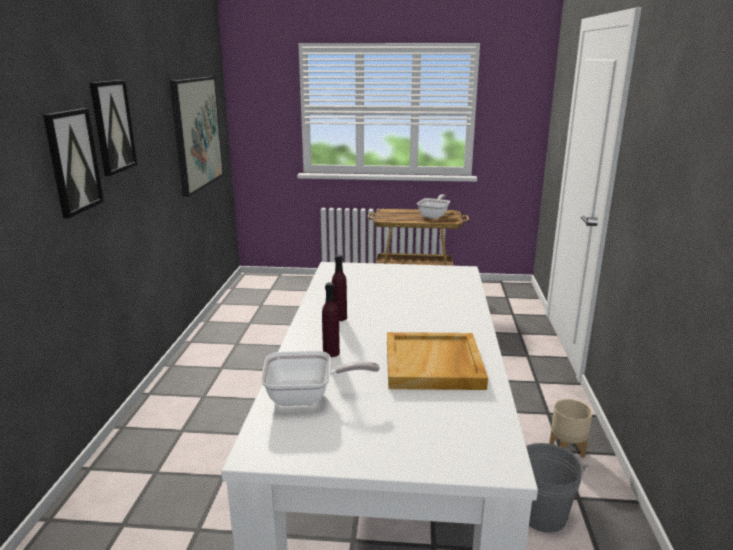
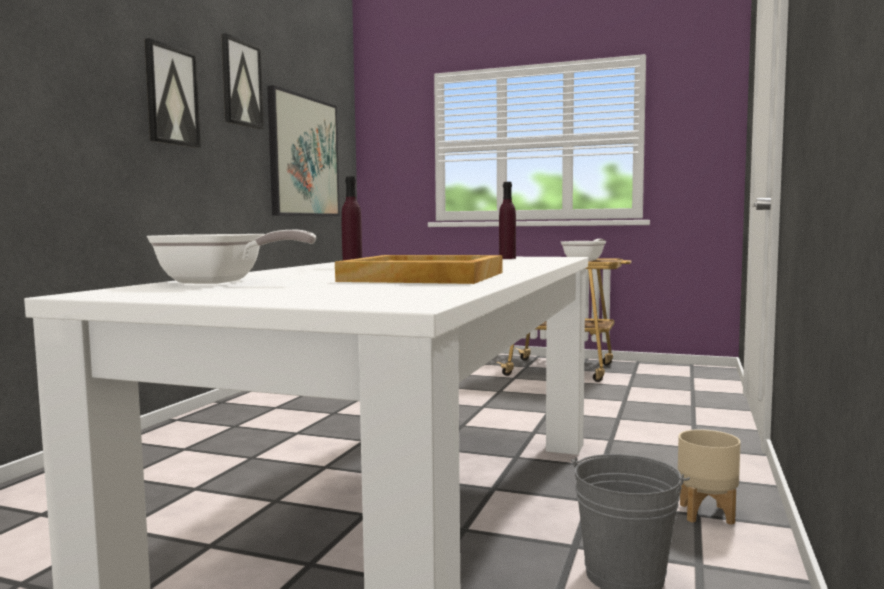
camera: 15 degrees right, 15 degrees down
(73, 161) = (104, 106): picture -> picture (241, 83)
(331, 353) = (303, 273): purple bottle -> purple bottle (507, 258)

